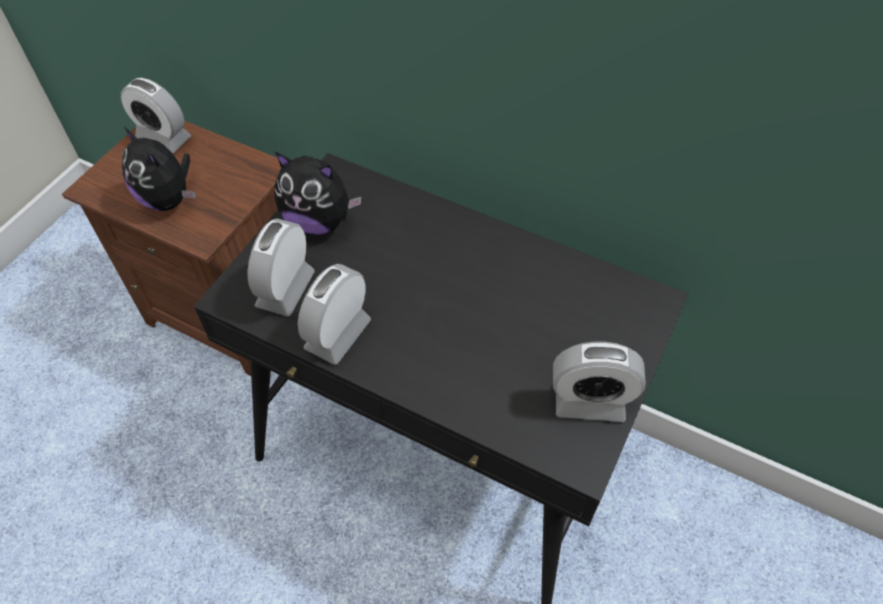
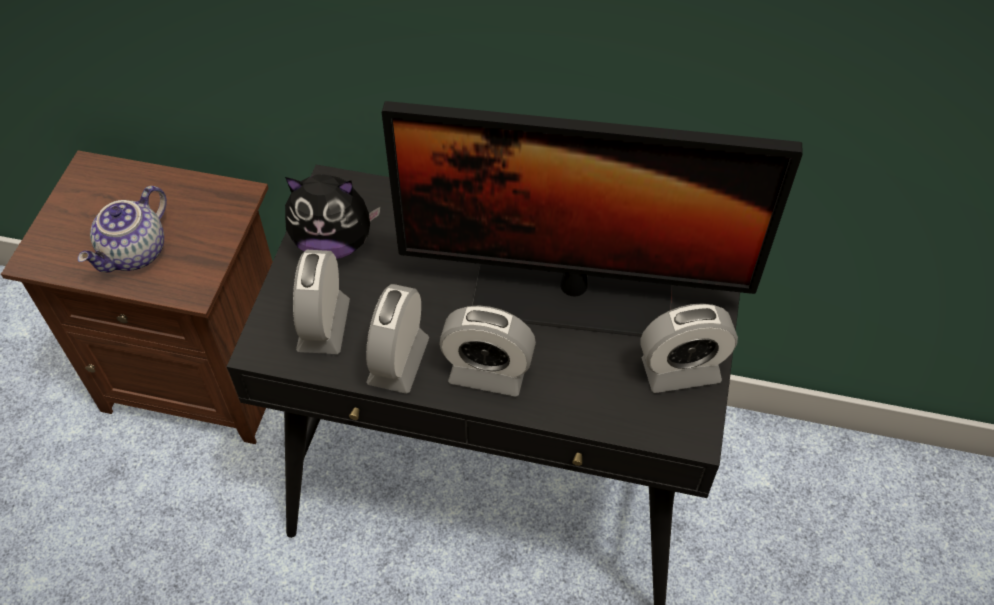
camera: 15 degrees left, 0 degrees up
(163, 138) = (102, 183): alarm clock -> alarm clock (487, 373)
(169, 199) = (135, 253): plush toy -> teapot
(512, 307) = (573, 292): none -> monitor

